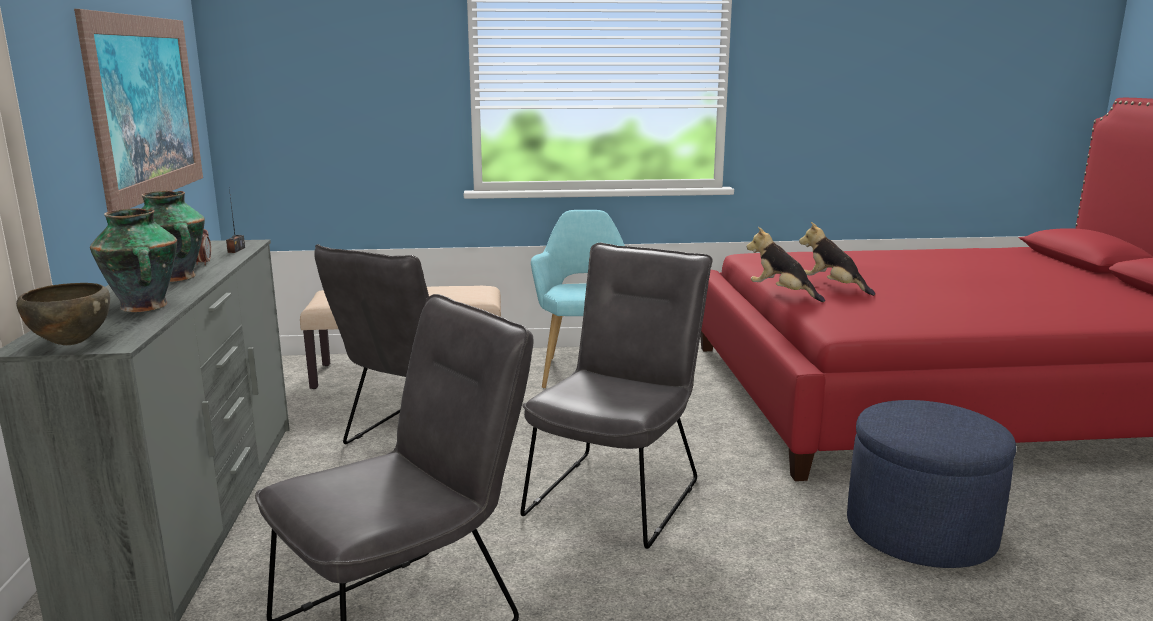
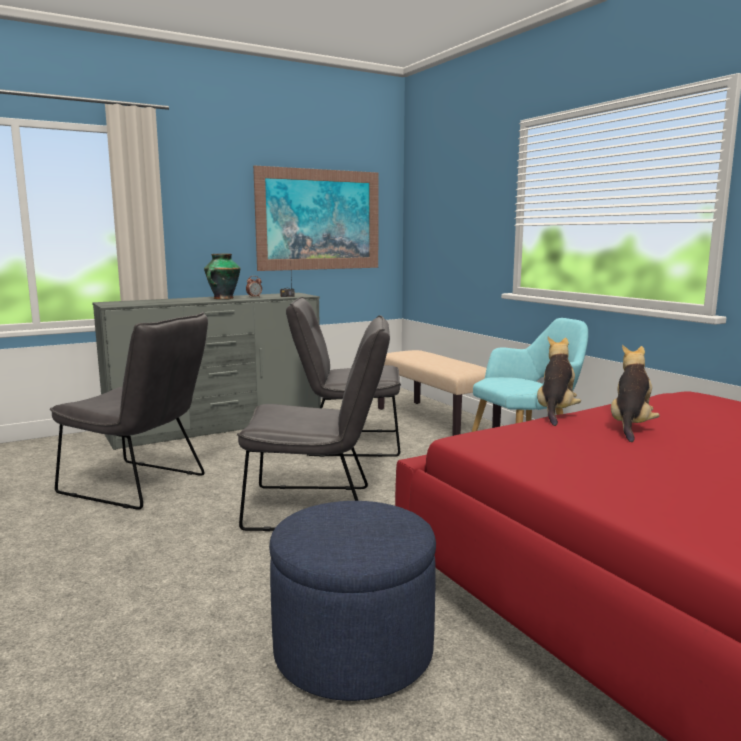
camera: 65 degrees right, 5 degrees down
(71, 344) = (110, 303): brown bowl -> none
(144, 307) = (169, 301): vase -> none

